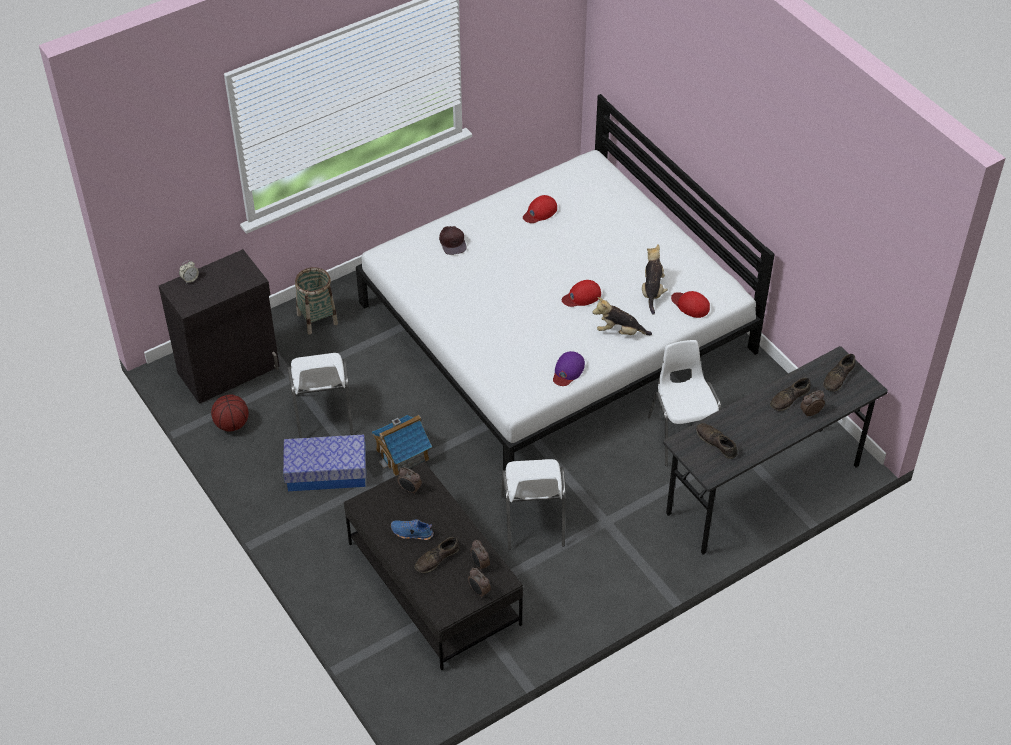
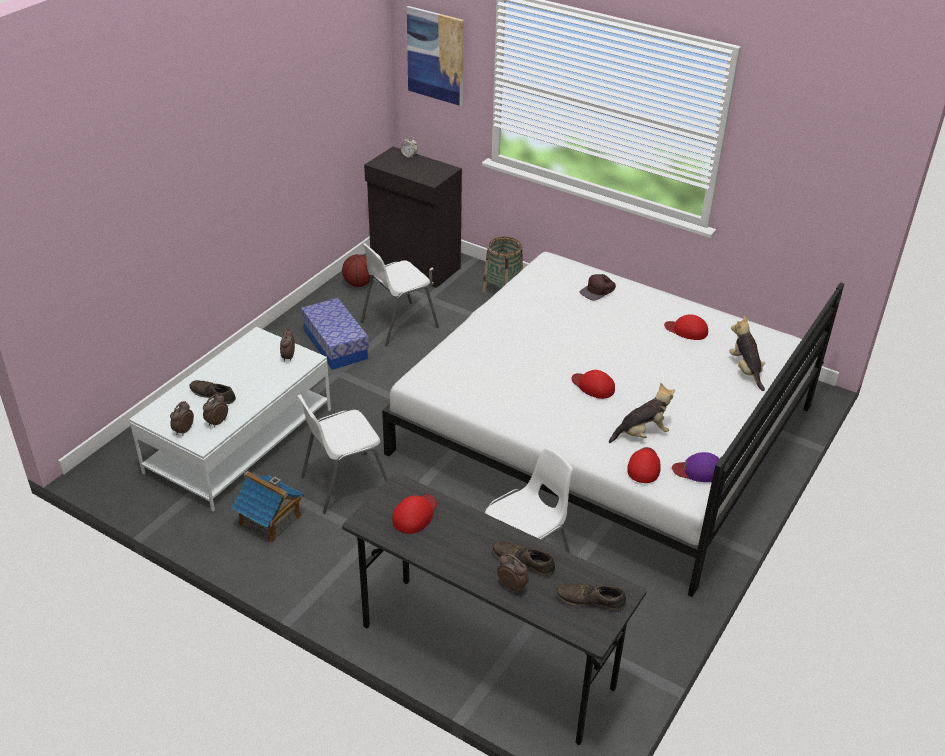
camera: 65 degrees right, 10 degrees down
(166, 173) = (436, 55): none -> picture
(403, 454) = (380, 380): toy house -> toy house (270, 520)
(411, 533) = (237, 372): blue shoe -> none
(434, 584) = (240, 441): black coffee table -> white coffee table
(568, 371) = (484, 404): purple cap -> purple cap (698, 471)
(619, 332) = (564, 425): plush toy -> plush toy (745, 370)
(716, 443) = (415, 515): brown shoe -> red cap

